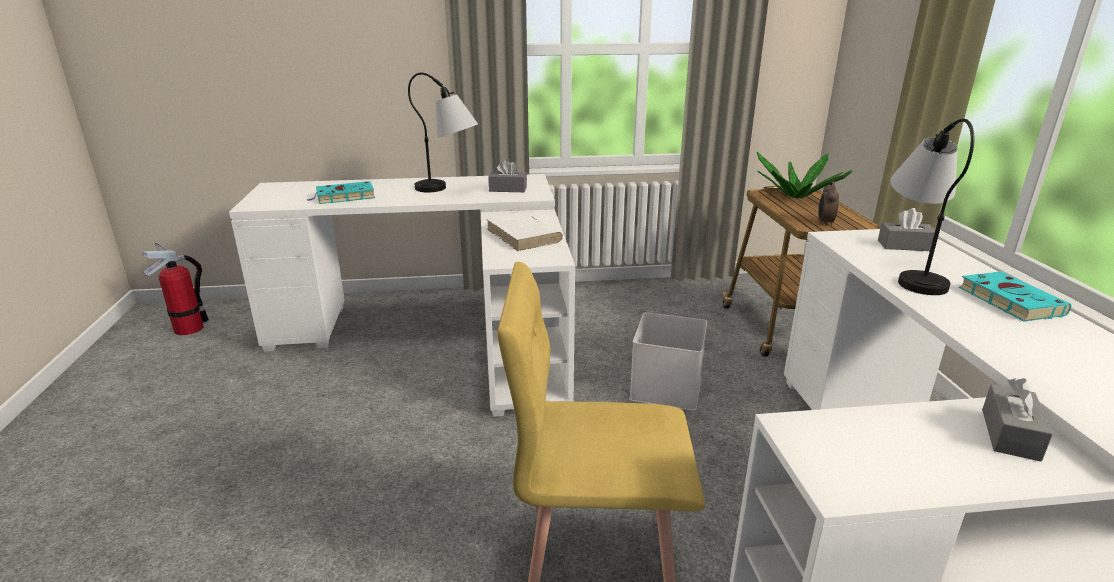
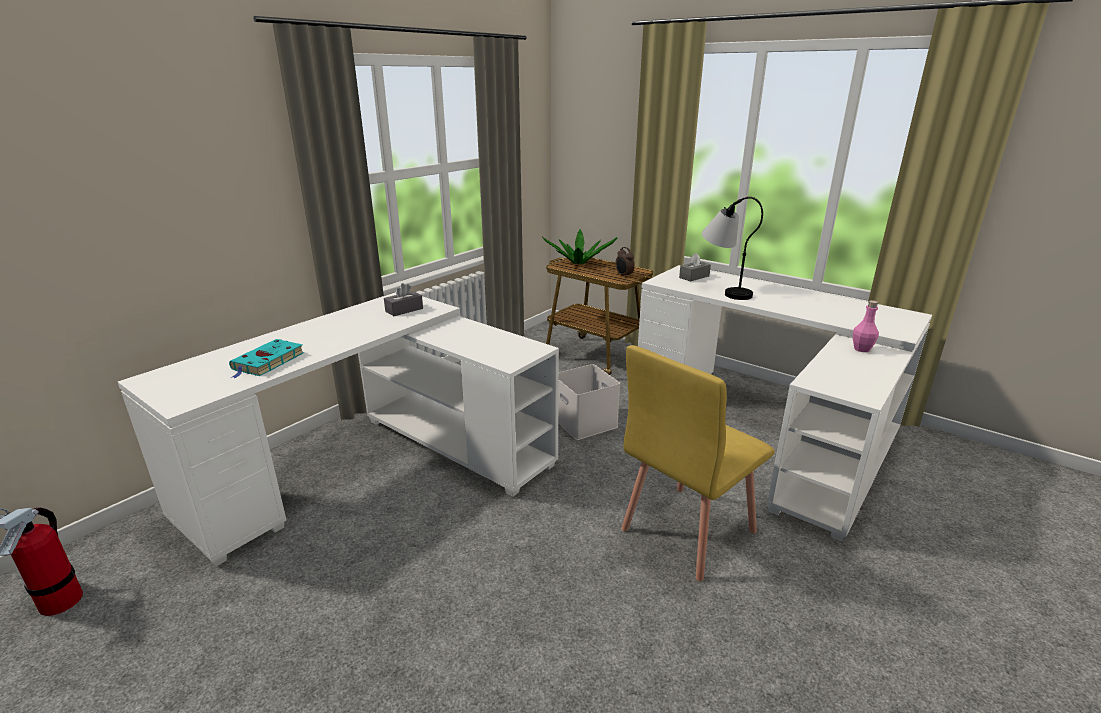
camera: 45 degrees left, 0 degrees up
(448, 190) = (356, 325): table lamp -> none
(524, 235) = (482, 341): white book -> none
(1007, 300) = (775, 291): turquoise book -> none
(1010, 434) = (861, 349): grey tissue box -> pink bottle

